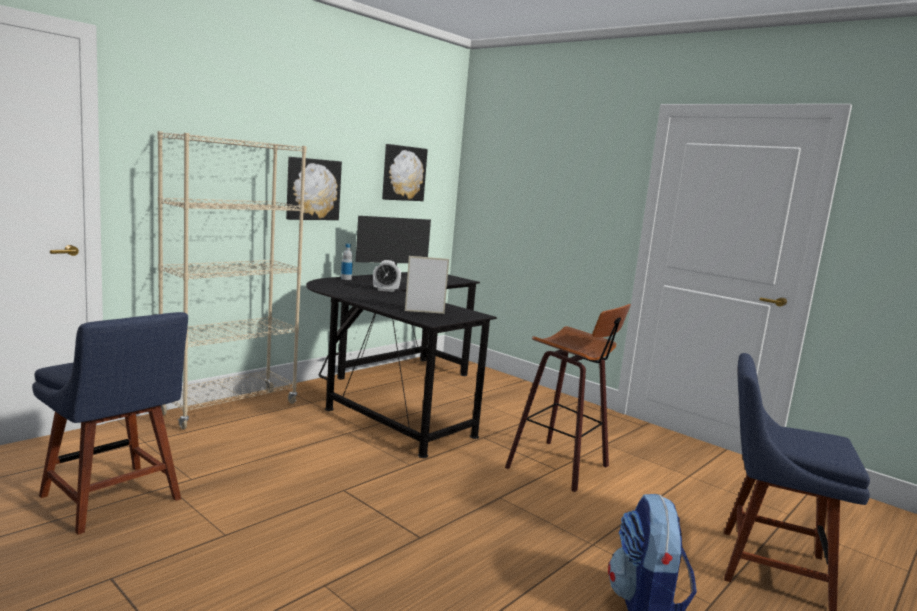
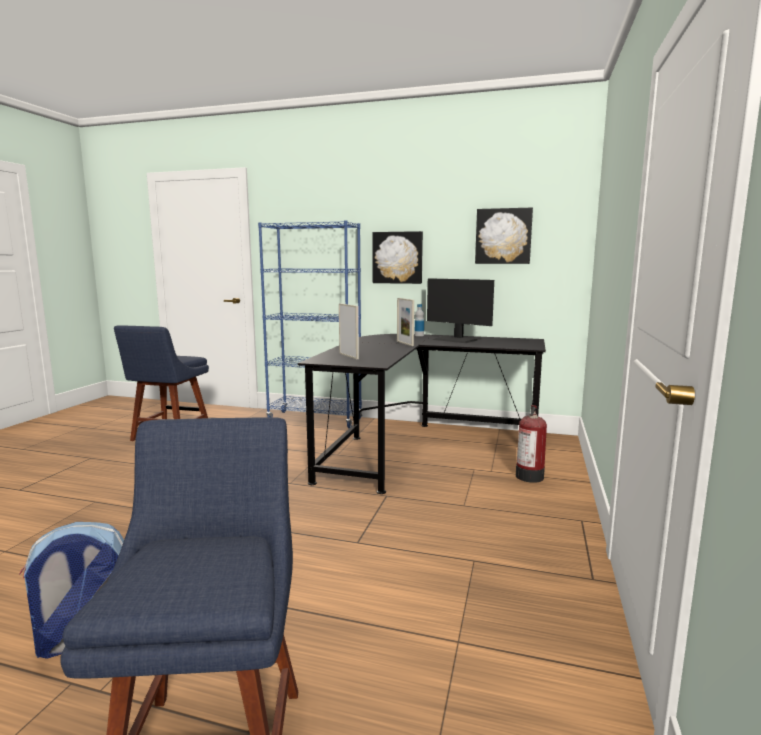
camera: 65 degrees right, 0 degrees up
(230, 408) = (315, 419): beige bookcase -> blue bookcase
(386, 290) = (405, 343): alarm clock -> picture frame
(498, 388) = (529, 476): none -> fire extinguisher
(562, 466) = (367, 544): stool -> none

